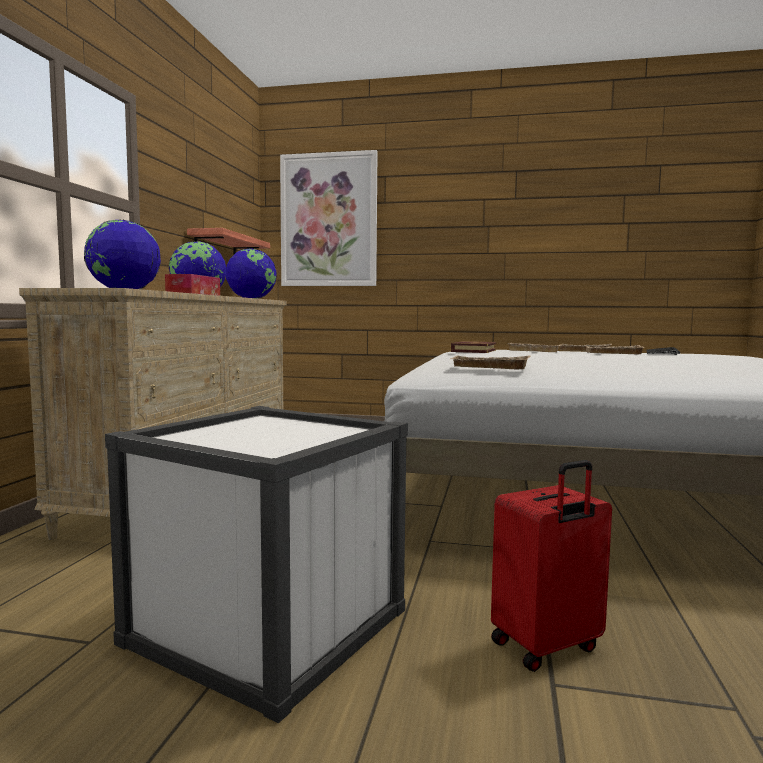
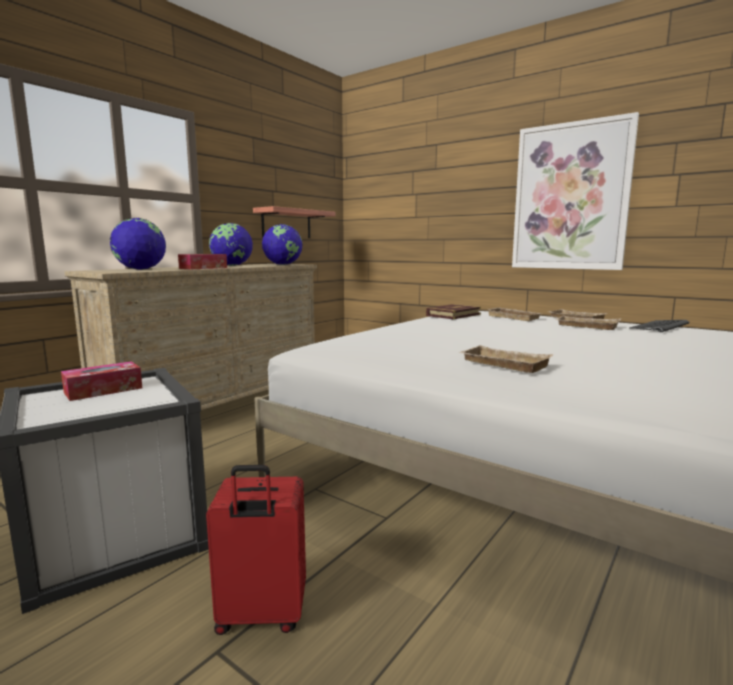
camera: 25 degrees right, 5 degrees up
(240, 428) = (103, 390): none -> tissue box
(328, 220) = (391, 188): picture -> picture (570, 197)
(488, 367) = (359, 347): beige tray -> beige tray (502, 364)

